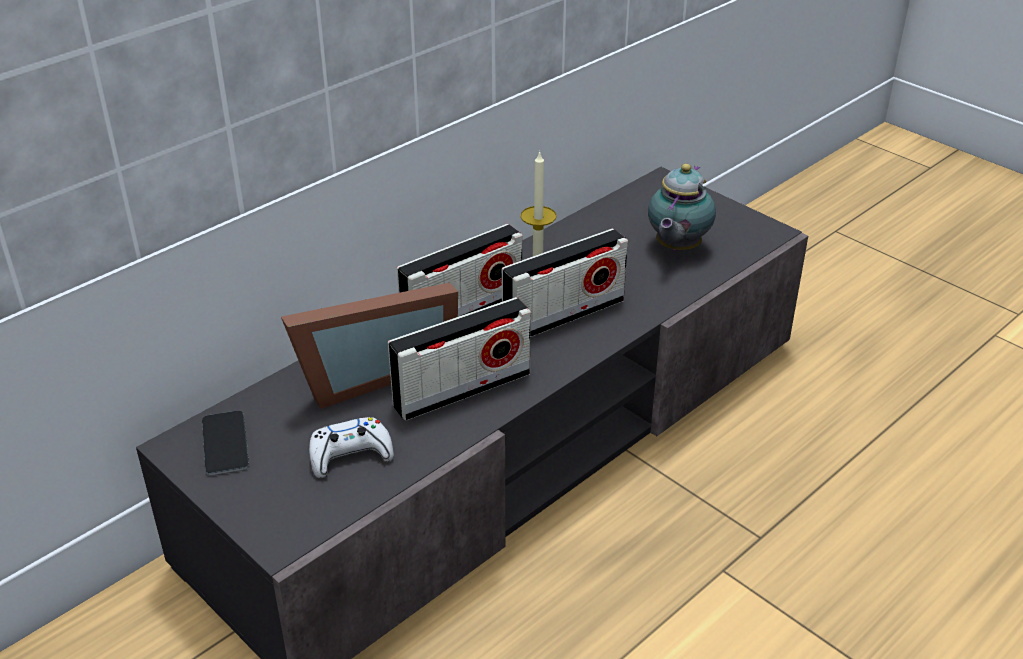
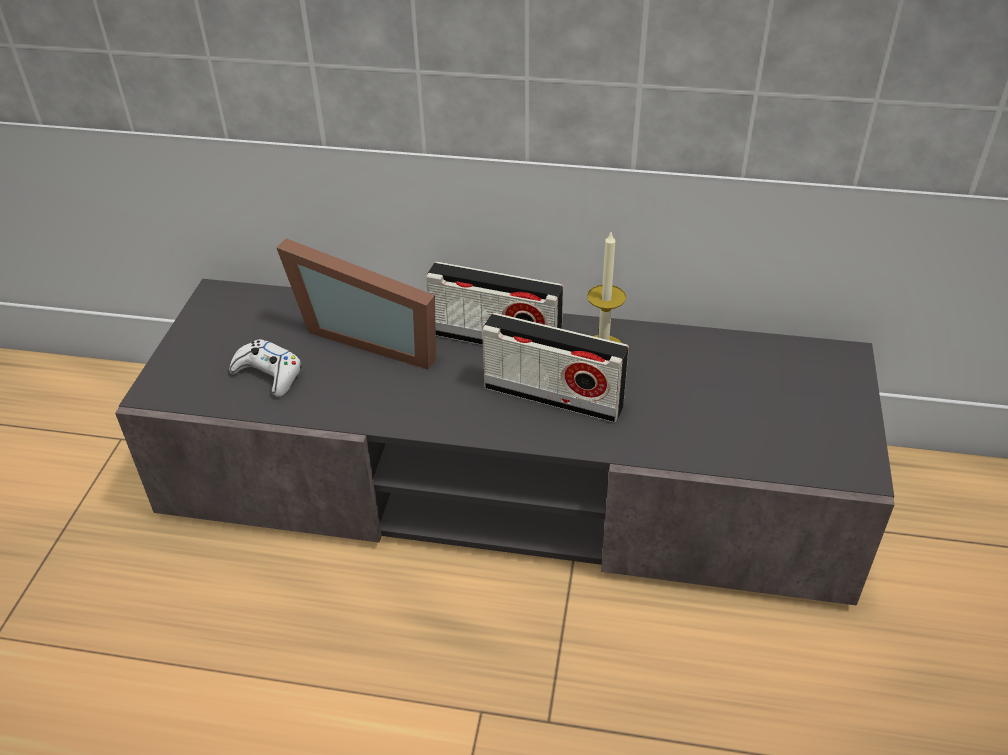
camera: 55 degrees right, 5 degrees up
(225, 443) = (235, 312): phone -> none
(462, 390) = (395, 390): radio -> none
(676, 248) = (742, 417): teapot -> none

